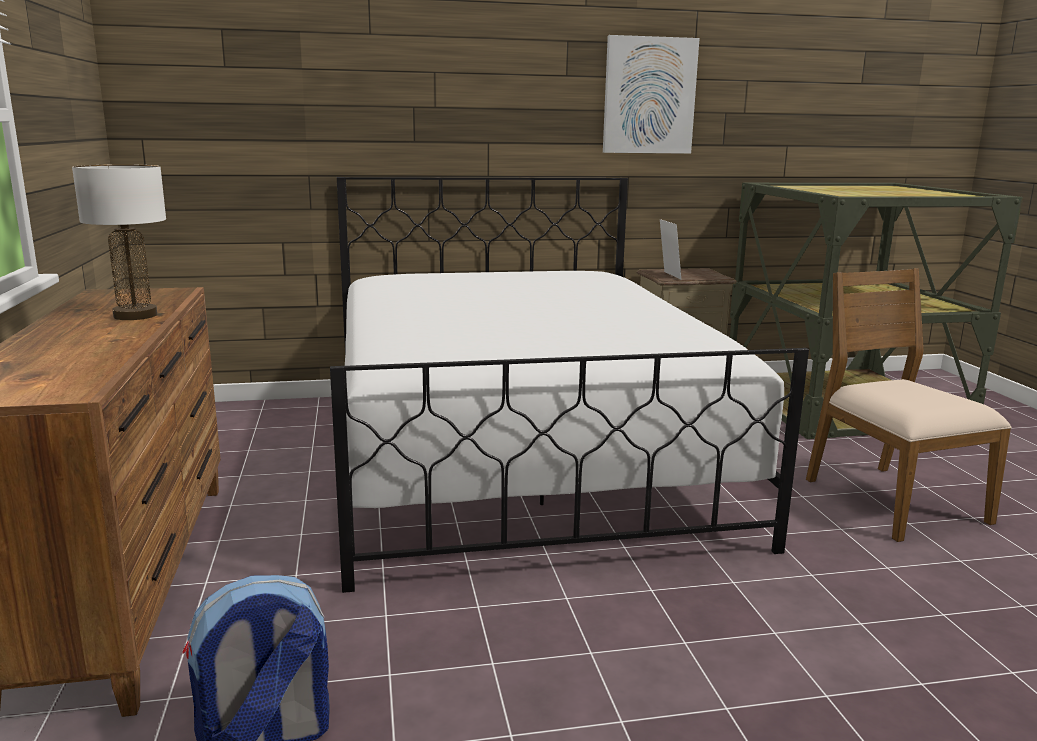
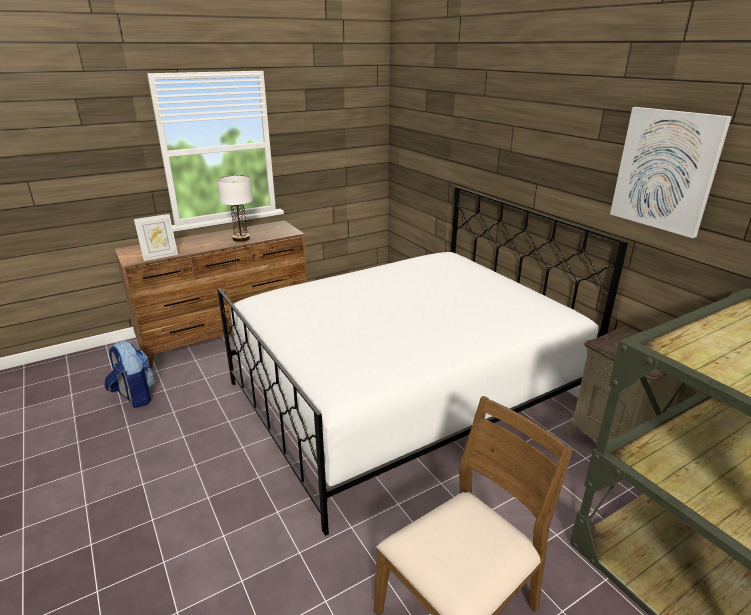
camera: 70 degrees right, 10 degrees up
(668, 275) = (614, 342): picture frame -> picture frame (160, 256)

